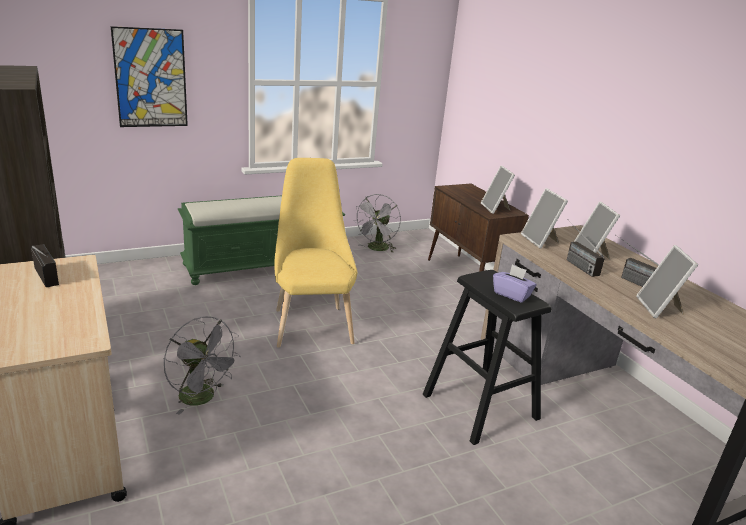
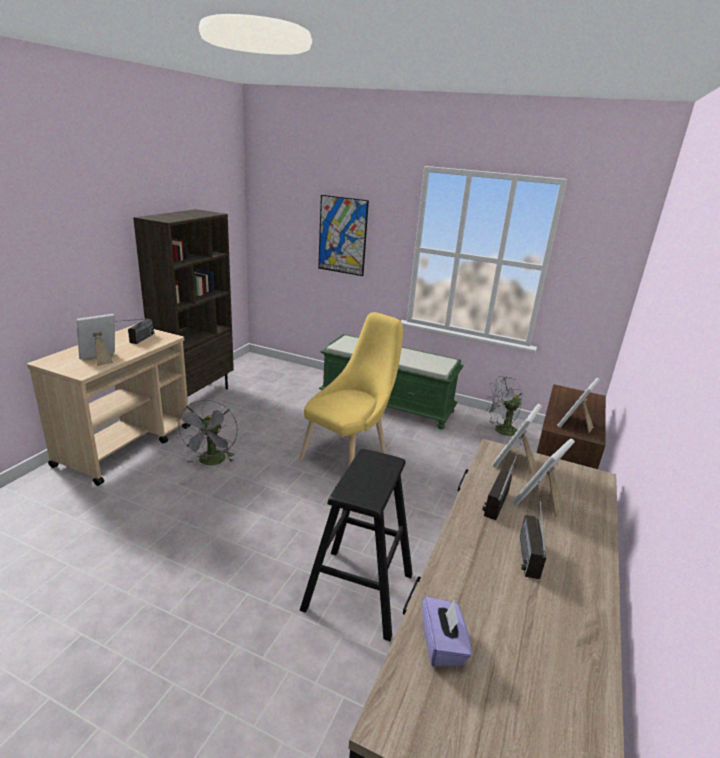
camera: 50 degrees right, 0 degrees up
(512, 295) = (366, 483): purple tissue box -> purple tissue box (442, 645)
(660, 308) = (483, 586): picture frame -> picture frame (100, 359)

